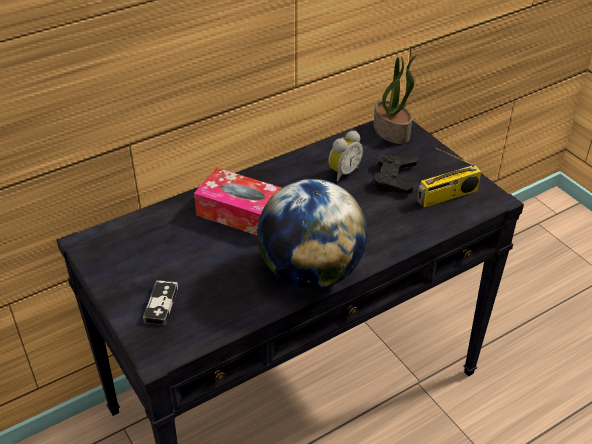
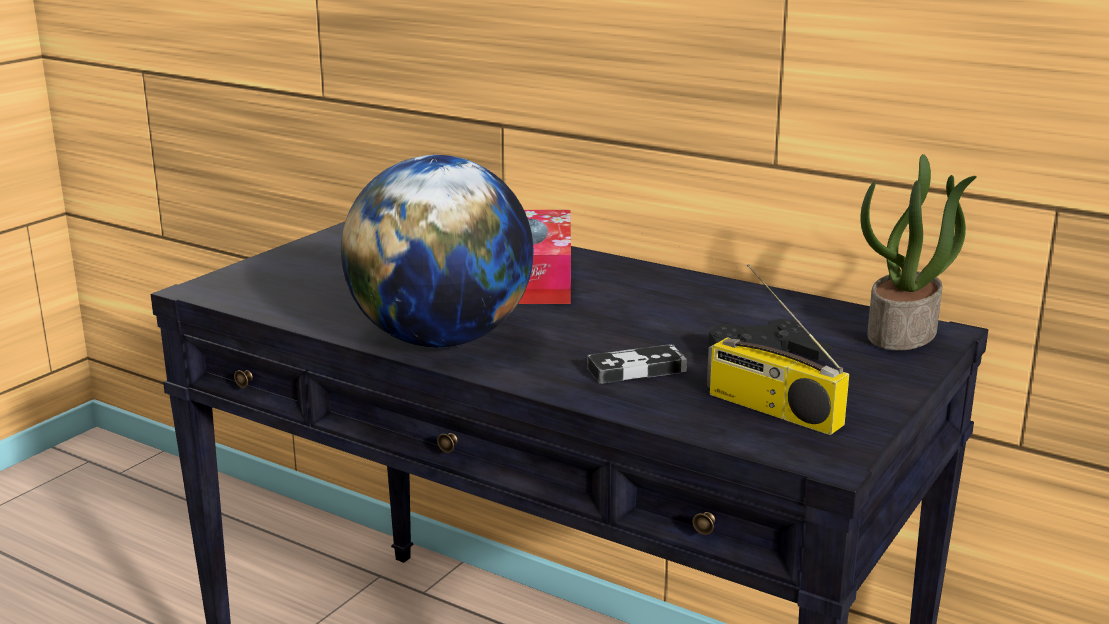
camera: 65 degrees right, 20 degrees down
(161, 304) = (301, 272): game controller -> game controller (636, 369)
(343, 172) = (722, 318): alarm clock -> none

